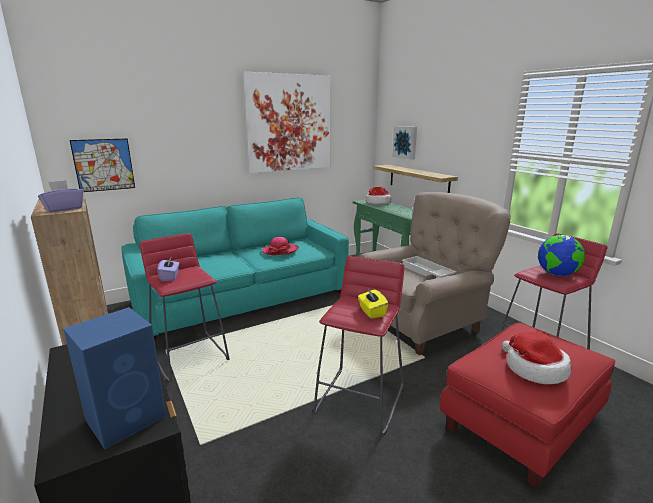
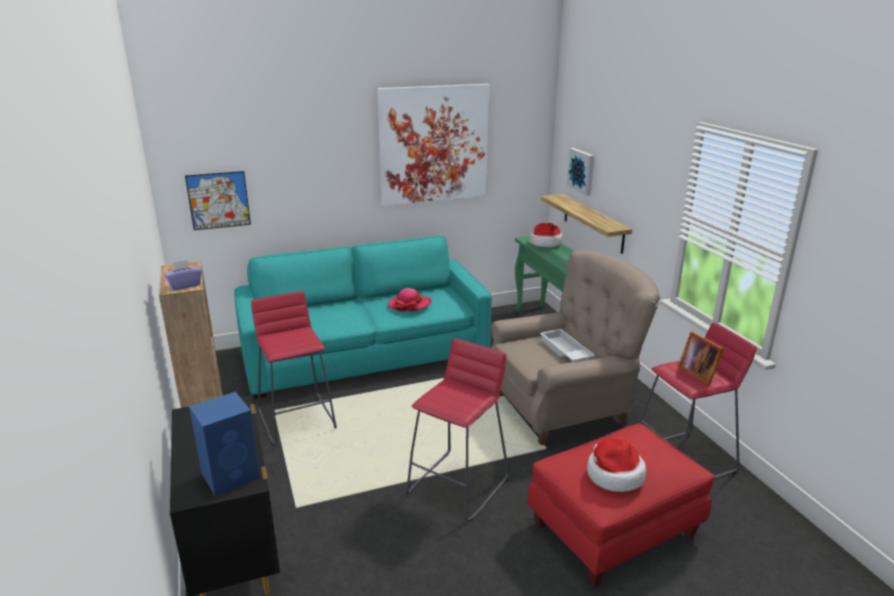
camera: 10 degrees right, 5 degrees up
(170, 277) = (279, 339): purple tissue box -> none
(371, 312) = (465, 401): yellow tissue box -> none
(557, 274) = (698, 373): globe -> picture frame

